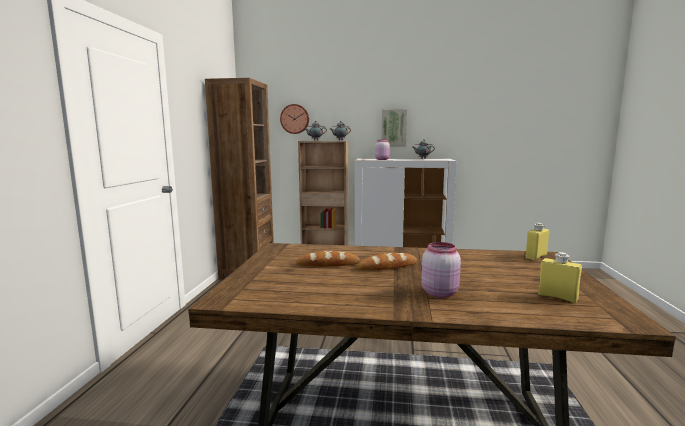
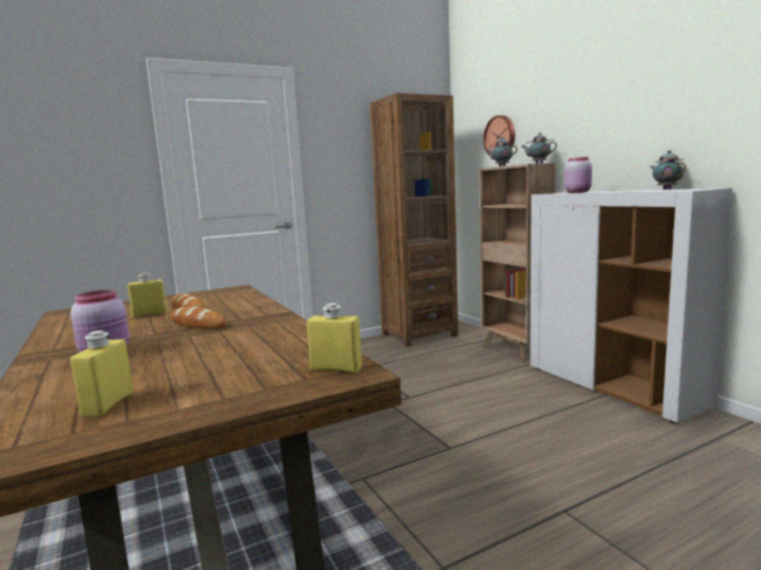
camera: 55 degrees right, 0 degrees up
(322, 274) = (149, 315): none -> yellow bottle
(394, 128) = (627, 134): picture -> none

